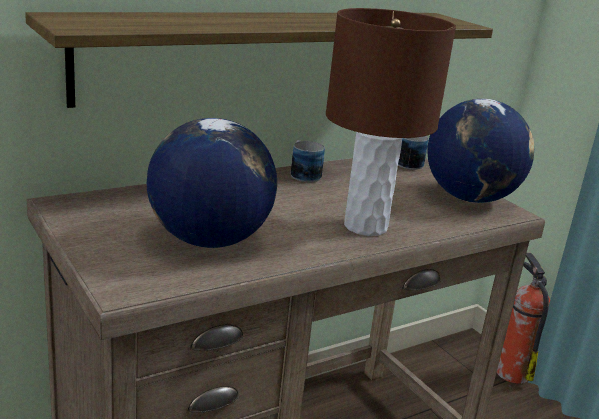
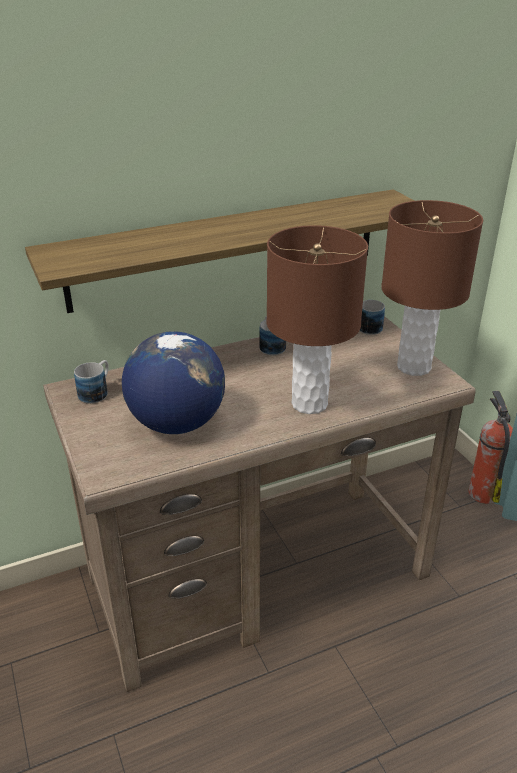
camera: 10 degrees right, 10 degrees up
(99, 207) = (97, 392): none -> mug
(470, 198) = (413, 366): globe -> brown table lamp

